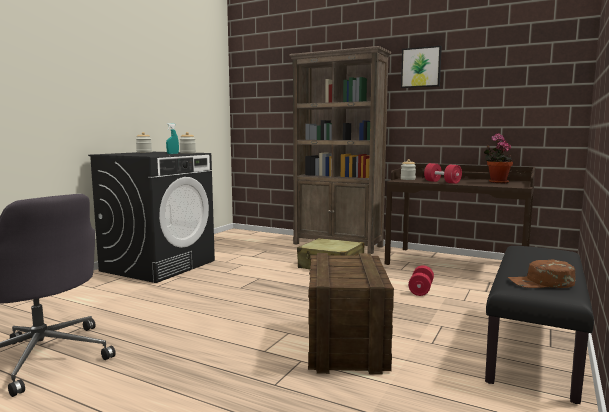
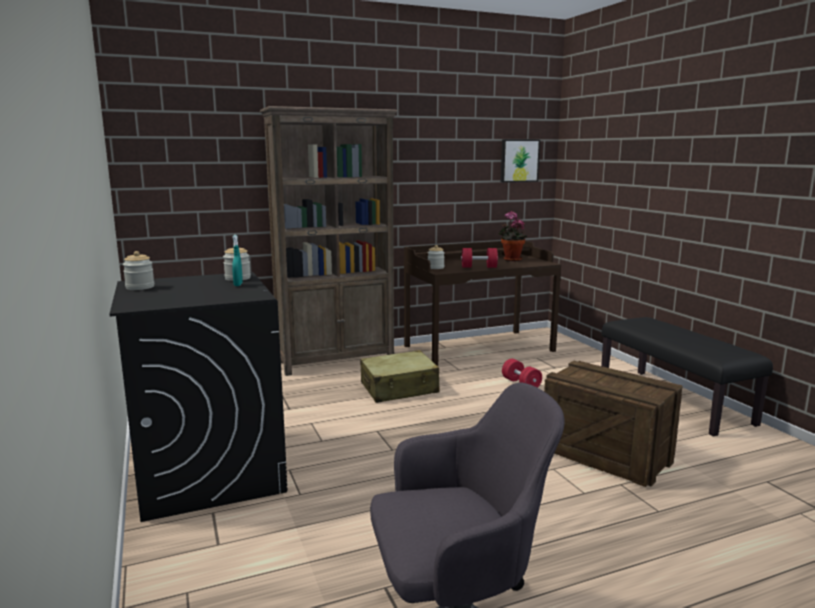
camera: 50 degrees left, 5 degrees up
(421, 67) = (414, 134): picture -> picture (519, 160)
(541, 283) = (724, 349): brown cap -> none

